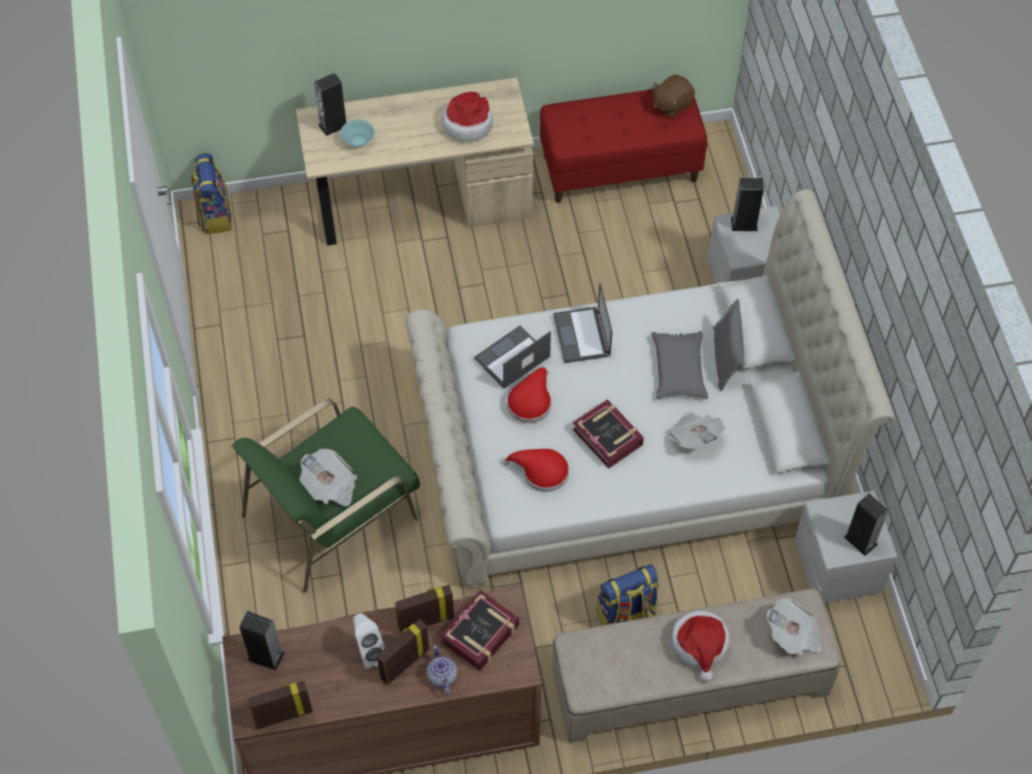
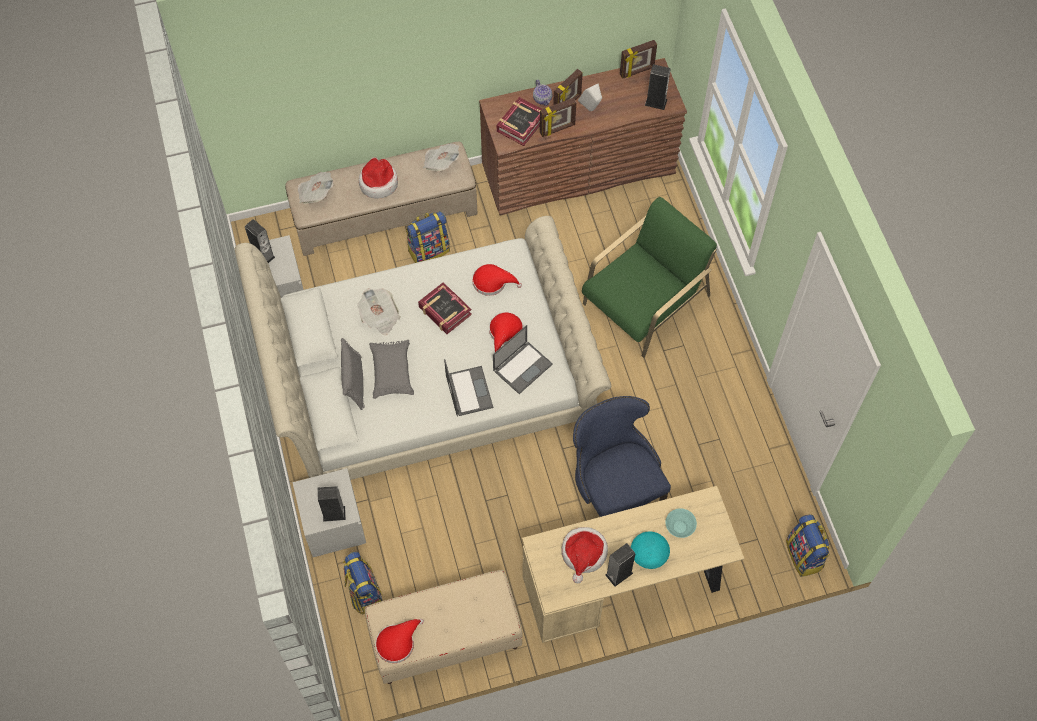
camera: 175 degrees right, 5 degrees up
(330, 486) = (644, 267): newspaper -> newspaper (441, 163)
(333, 125) = (705, 542): speaker -> speaker (619, 574)
(397, 118) = (648, 555): none -> turquoise bowl
(415, 292) = (614, 491): none -> blue chair
(620, 167) = (445, 639): red bench -> beige bench
(671, 104) = (397, 642): brown plush toy -> red hat
(709, 215) = (363, 592): none -> backpack

